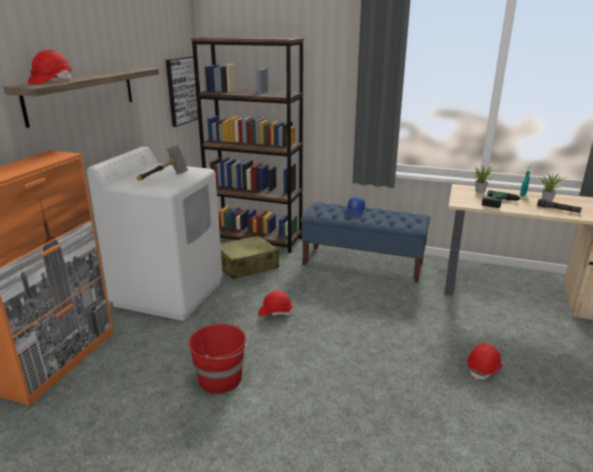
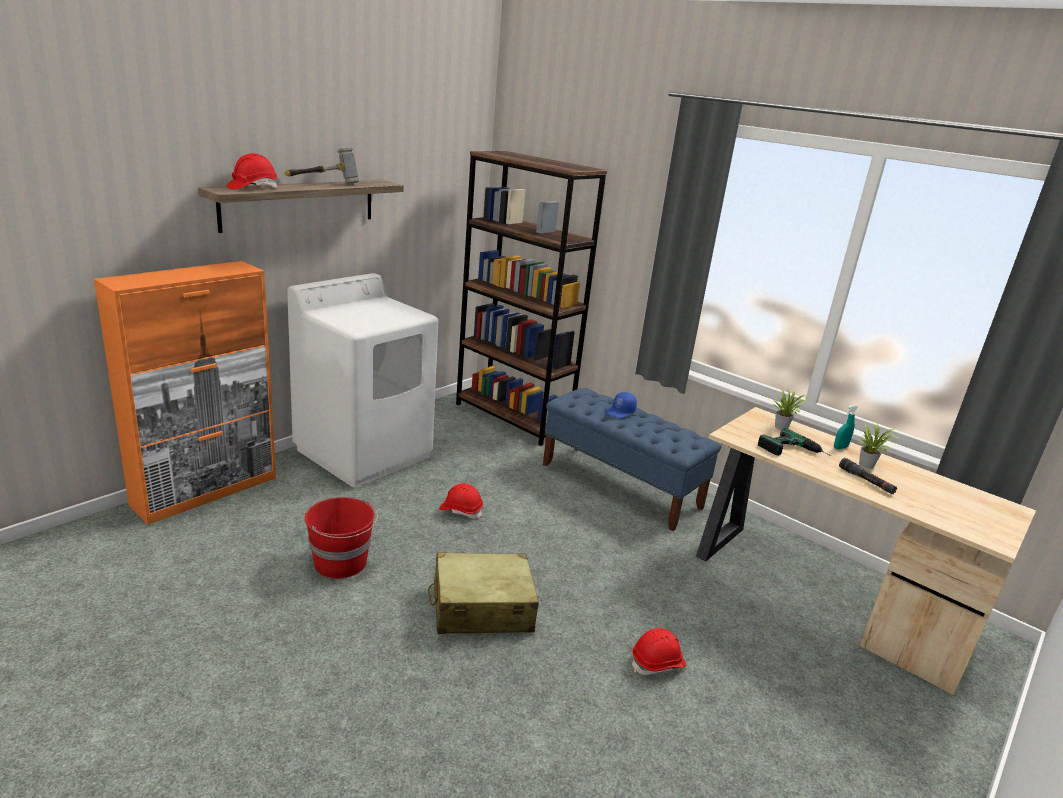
camera: 20 degrees right, 0 degrees up
(163, 178) = (369, 316): hammer -> hammer (324, 184)
(182, 90) = (456, 212): picture -> none
(246, 266) = (474, 447): beige suitcase -> beige suitcase (481, 608)

